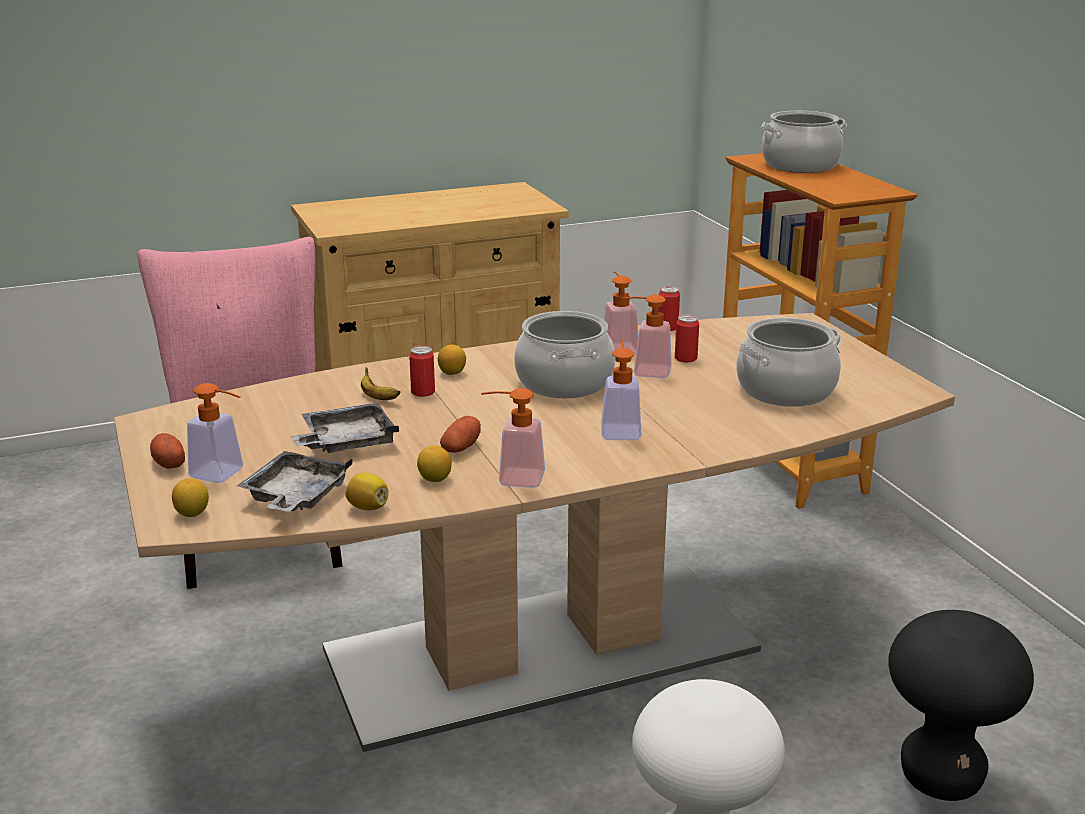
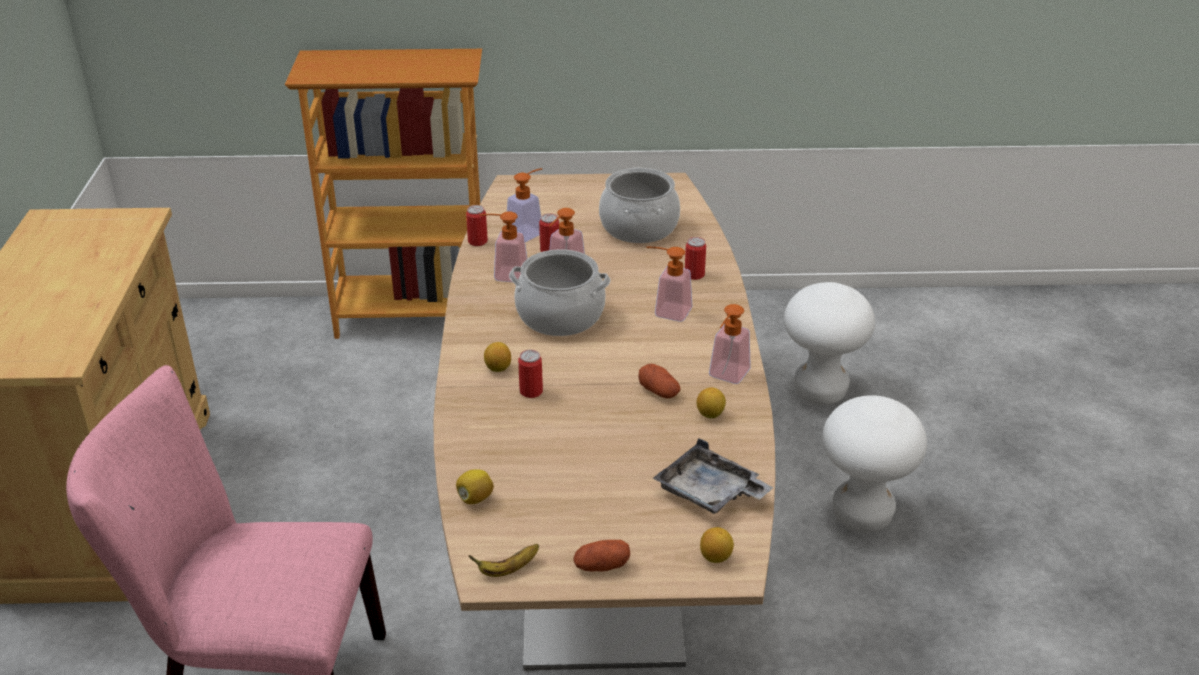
camera: 70 degrees left, 10 degrees up
(224, 475) = (646, 531): soap dispenser -> soap dispenser (529, 232)
(346, 442) = (614, 450): grey tray -> none
(368, 507) = (745, 456): lemon -> lemon (475, 498)
(378, 397) = (527, 419): banana -> banana (507, 570)
(713, 433) = (694, 275): none -> can
(800, 165) = (353, 64): cooking pot -> none
(940, 778) = (820, 392): black stool -> white stool

